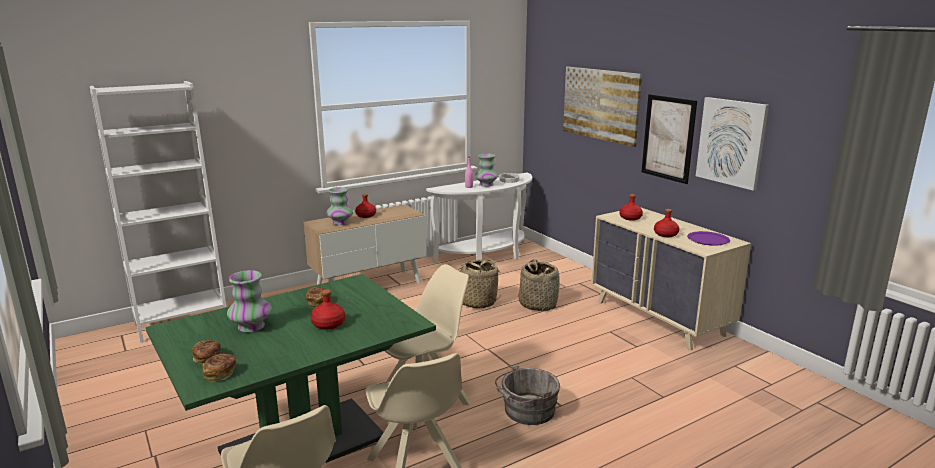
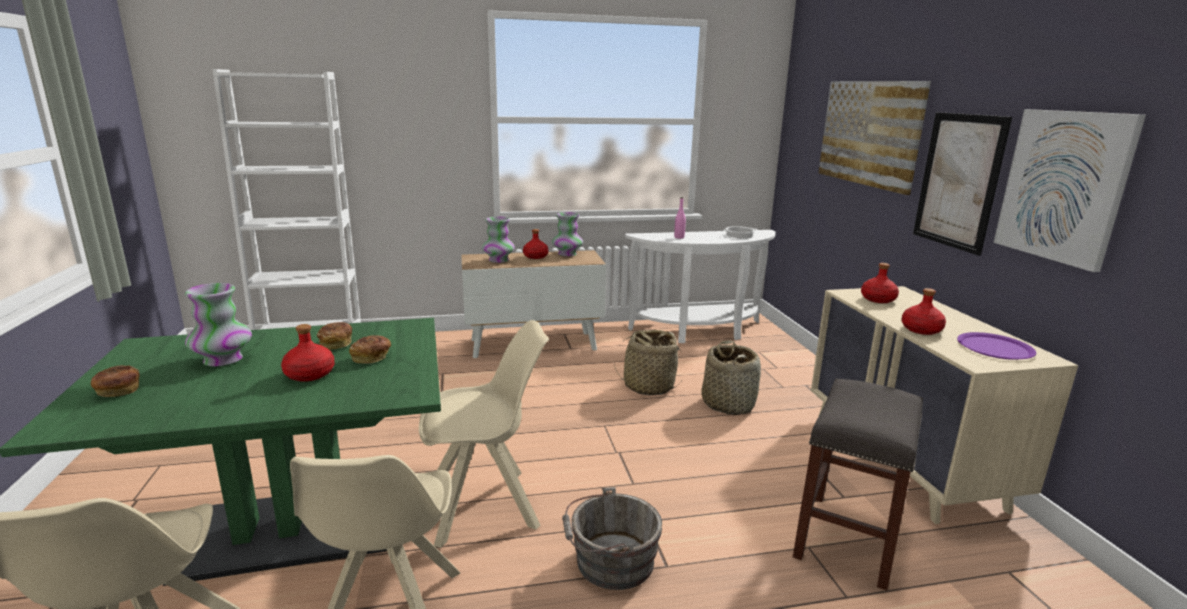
camera: 20 degrees right, 0 degrees up
(220, 374) = (99, 415): bread -> bread (371, 358)
(486, 185) = (703, 237): vase -> vase (567, 254)
(650, 369) = (848, 540): none -> grey stool

